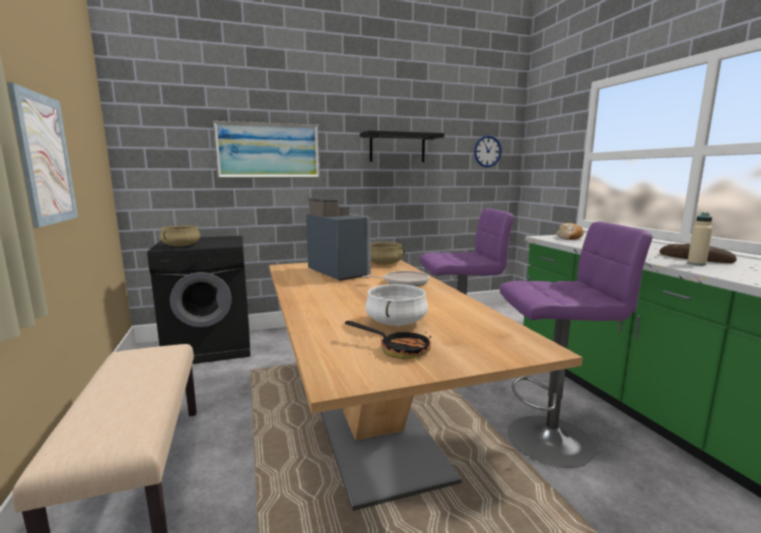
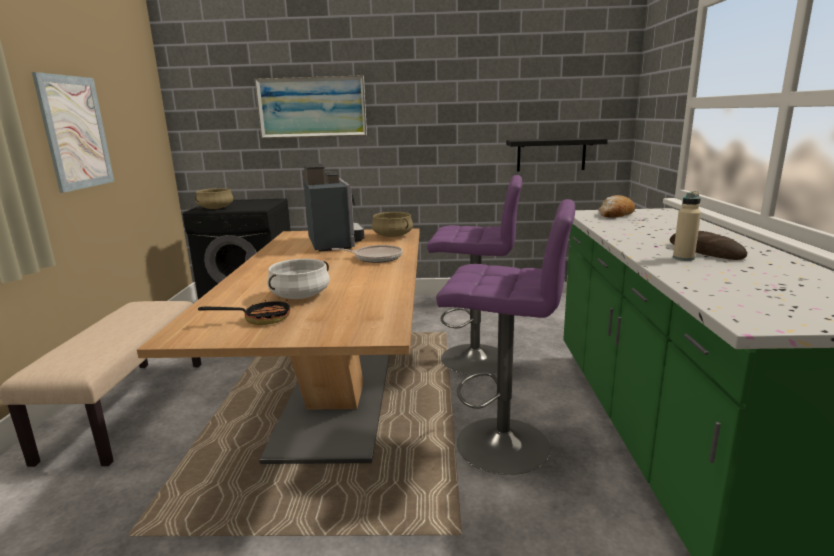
camera: 20 degrees right, 5 degrees up
(397, 148) = (459, 97): black shelf -> black shelf (551, 154)
(397, 349) = (260, 319): frying pan -> frying pan turned 60 degrees counterclockwise
(487, 151) = (584, 95): wall clock -> none

